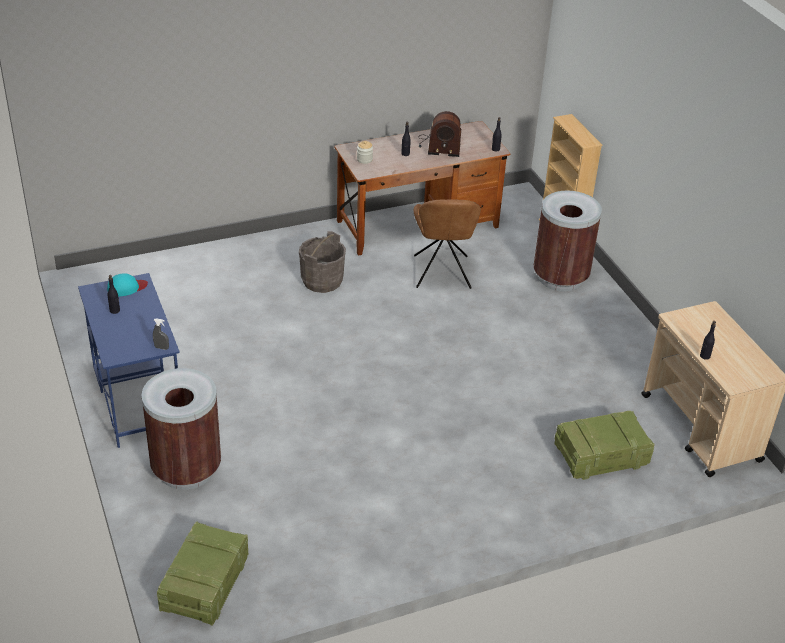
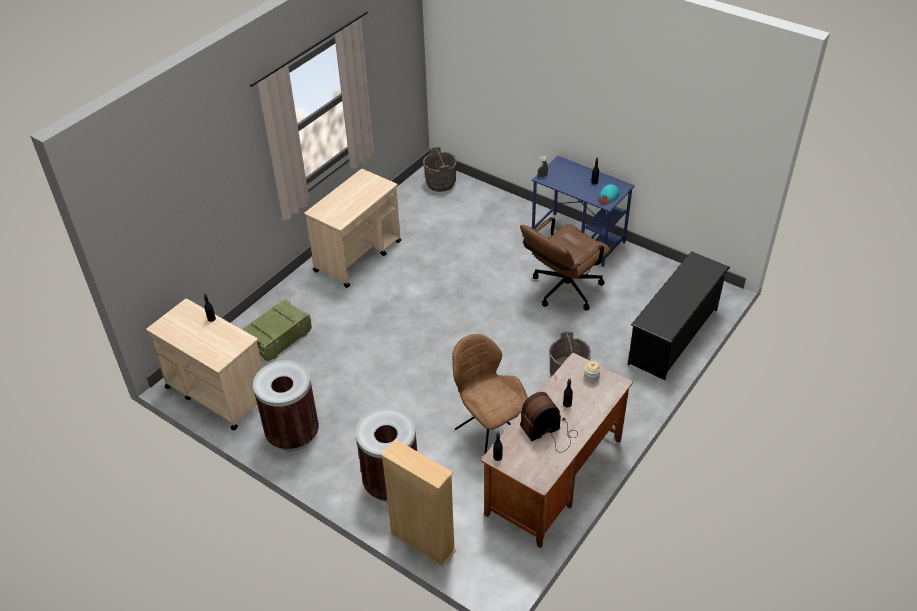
camera: 150 degrees right, 5 degrees up
(184, 264) = (674, 336): none -> black shoe rack
(187, 469) = (507, 221): brown trash can -> brown trash can (292, 434)
(205, 586) = (440, 183): crate -> grey bucket
(233, 352) = (562, 291): none -> brown office chair
(427, 520) = (358, 256): none -> beige cart

